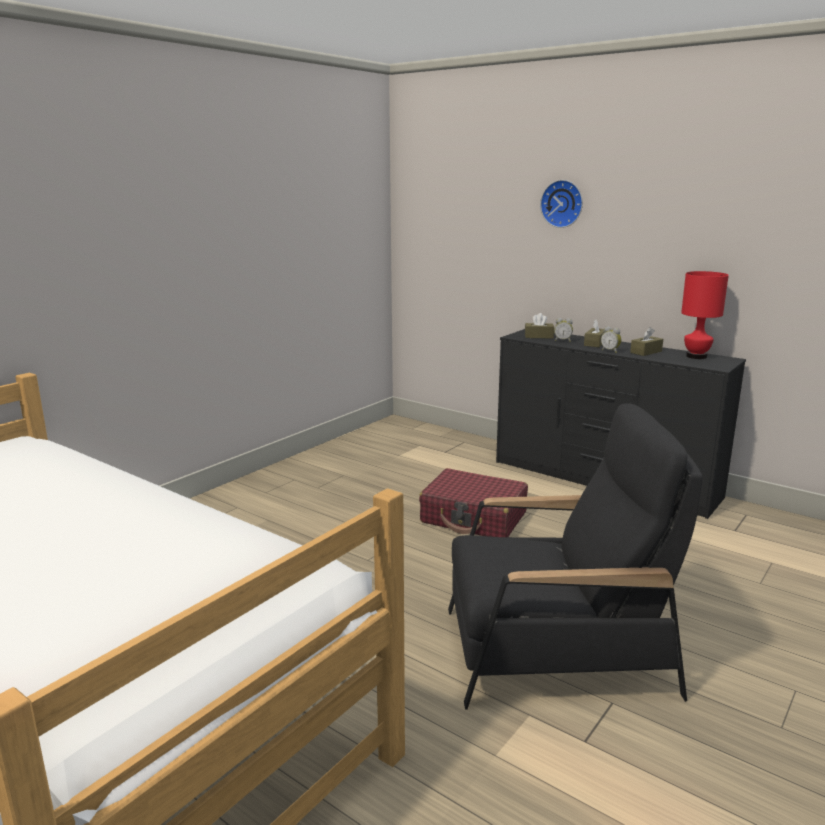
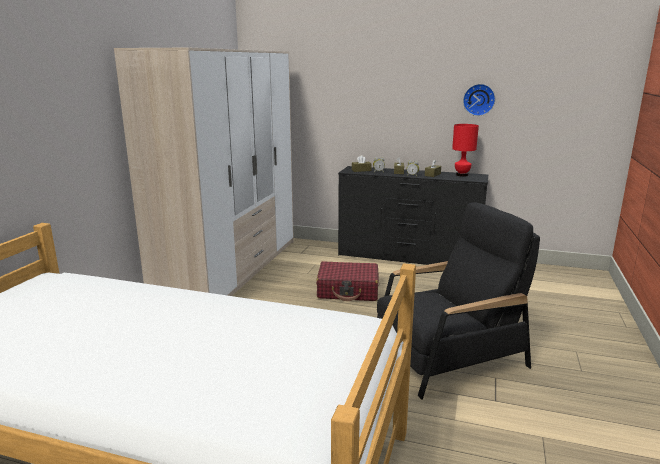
camera: 20 degrees left, 0 degrees up
(335, 464) = (232, 270): none -> wardrobe
(562, 203) = (368, 84): wall clock -> wall clock (479, 99)

